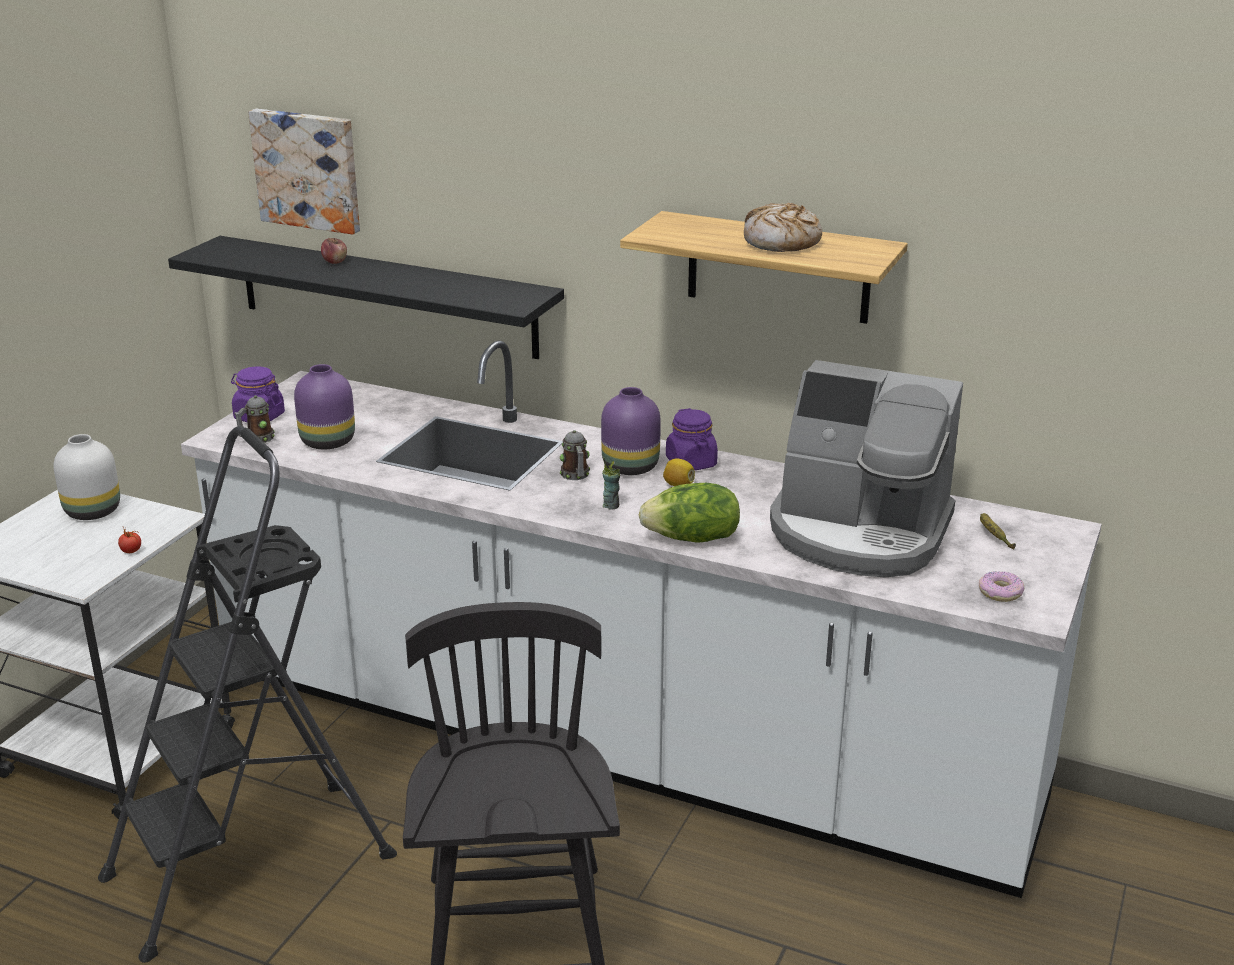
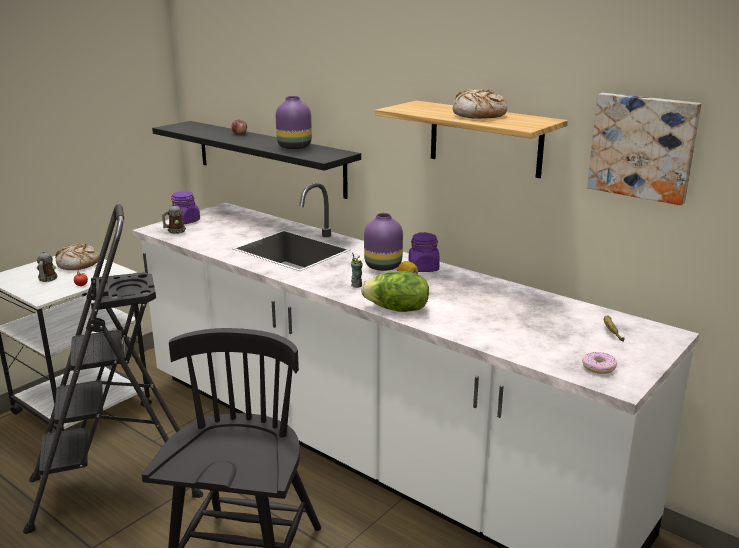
camera: 15 degrees right, 5 degrees down
(93, 512) = (78, 264): white vase -> bread
(308, 169) = (232, 79): picture -> picture (643, 146)
(327, 442) = (212, 237): purple vase -> purple vase (294, 147)
(576, 476) = (345, 268): mug -> mug (47, 280)
(859, 533) = (513, 319): coffee machine -> none

